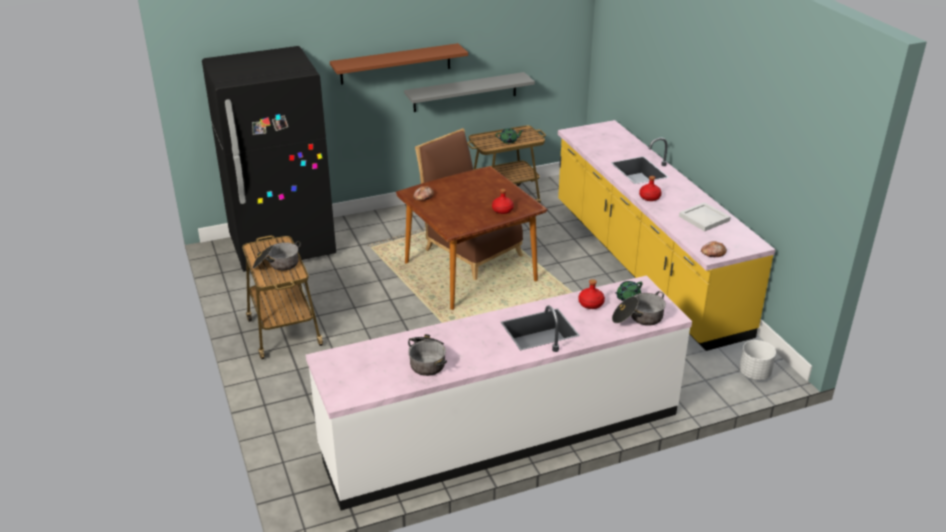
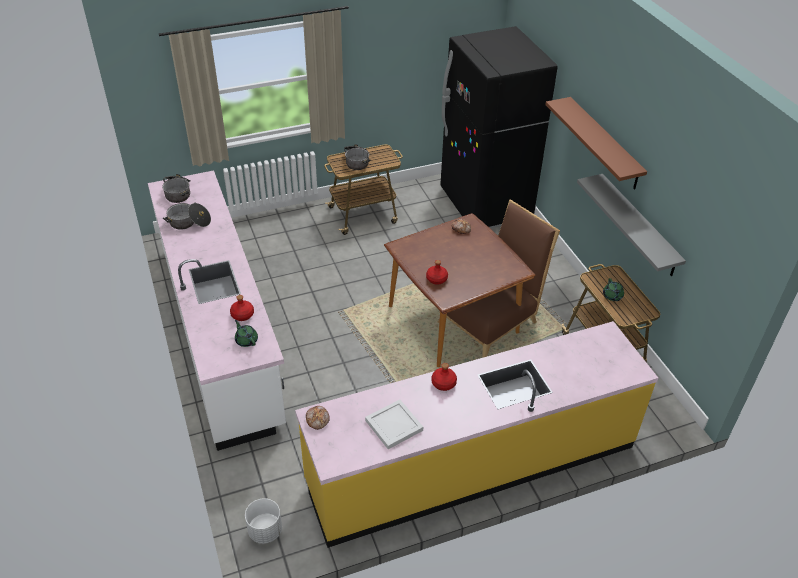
camera: 90 degrees right, 10 degrees up
(638, 318) = (213, 343): cooking pot -> cooking pot (178, 193)

